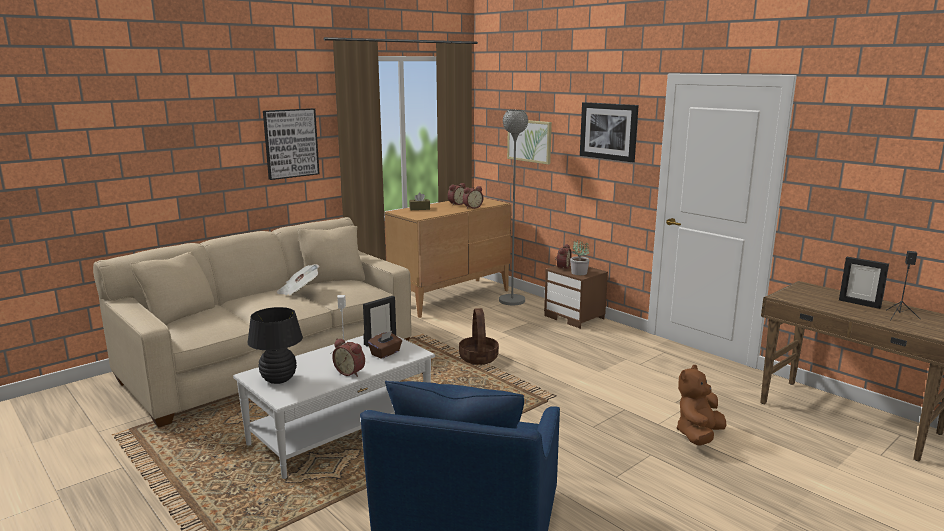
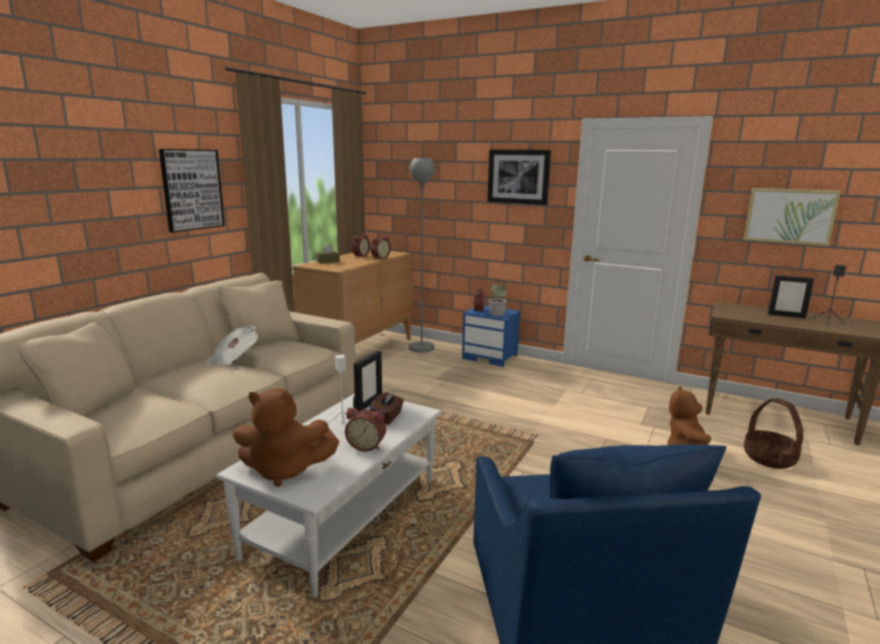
camera: 20 degrees left, 0 degrees up
(278, 379) = (284, 470): black table lamp -> brown plush toy
(479, 358) = (433, 408): basket -> basket (770, 458)
(529, 140) = (429, 190): picture -> picture (789, 216)
(575, 317) = (490, 357): brown nightstand -> blue nightstand

